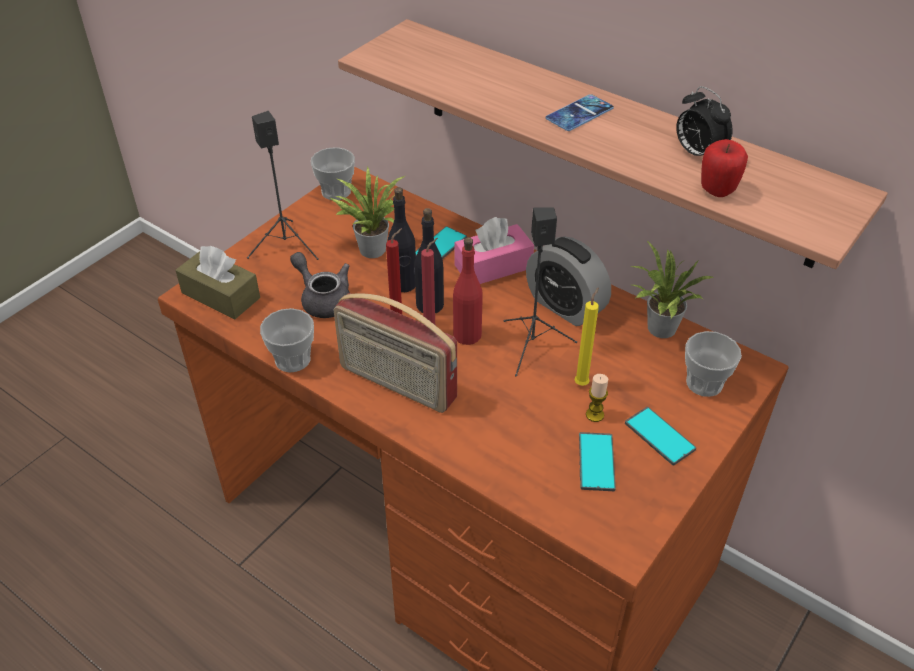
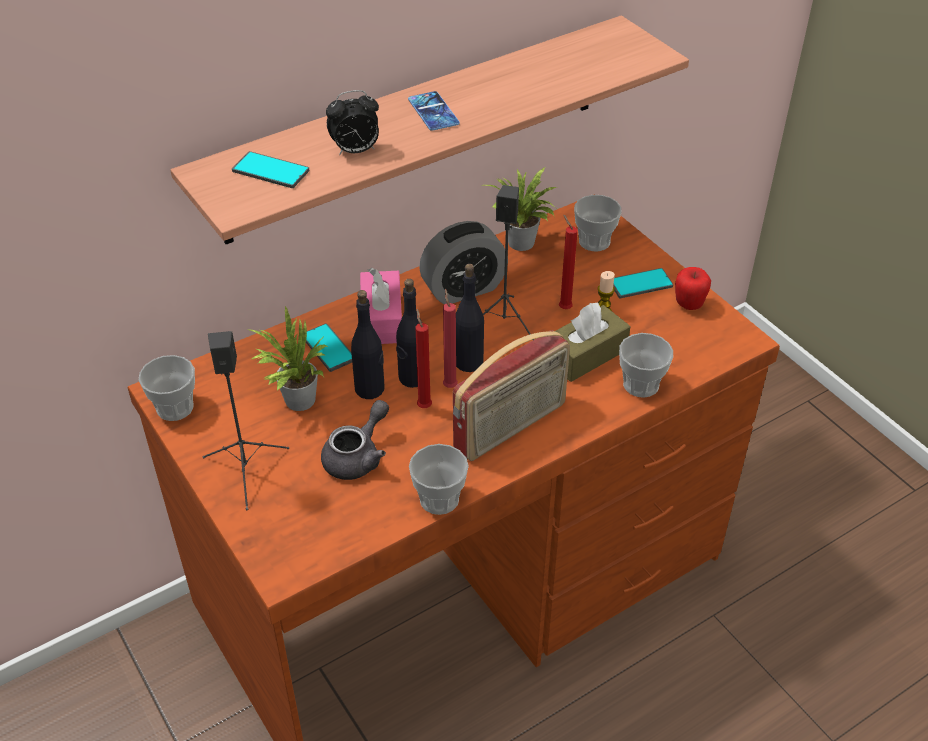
camera: 70 degrees left, 0 degrees up
(221, 295) = (301, 544): brown tissue box -> brown tissue box (586, 355)
(323, 299) = (358, 456): grey teapot -> grey teapot turned 150 degrees clockwise
(467, 335) = (468, 362): red bottle -> black bottle
(500, 468) = (641, 384): none -> cup
(582, 382) = (563, 307): yellow candle -> red candle
(596, 462) = (654, 327): phone -> phone (270, 171)
(697, 153) = (529, 74): alarm clock -> alarm clock (355, 151)
(717, 191) = (584, 80): apple -> apple (689, 305)

